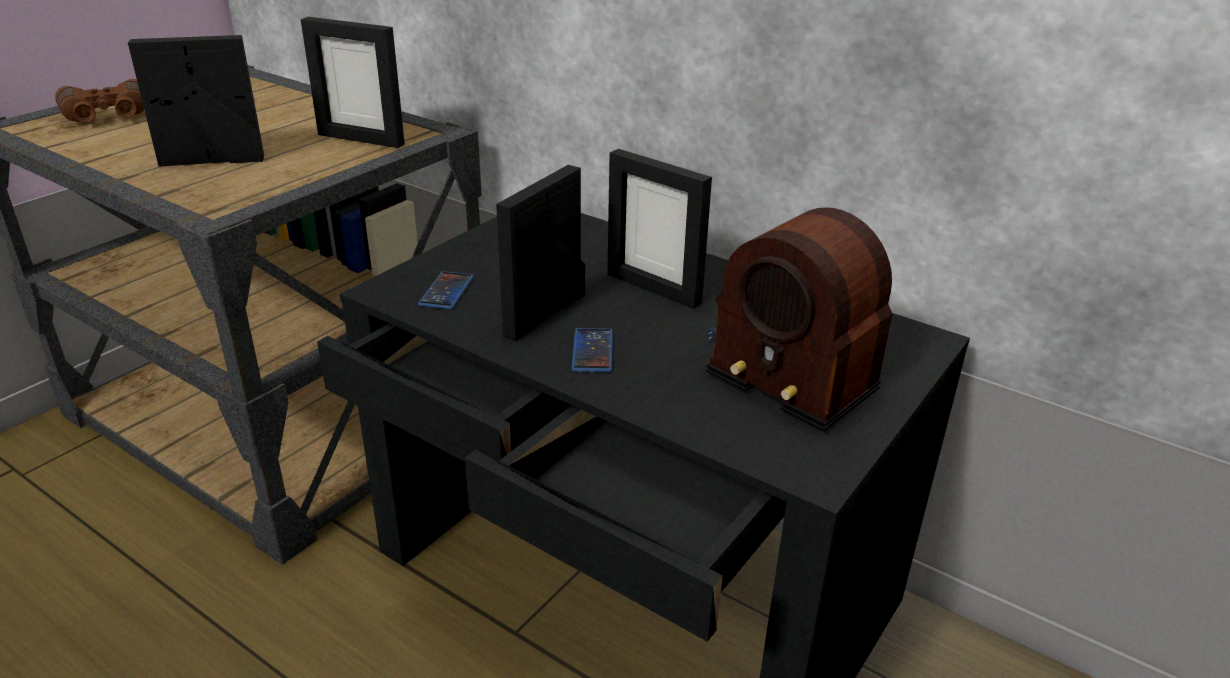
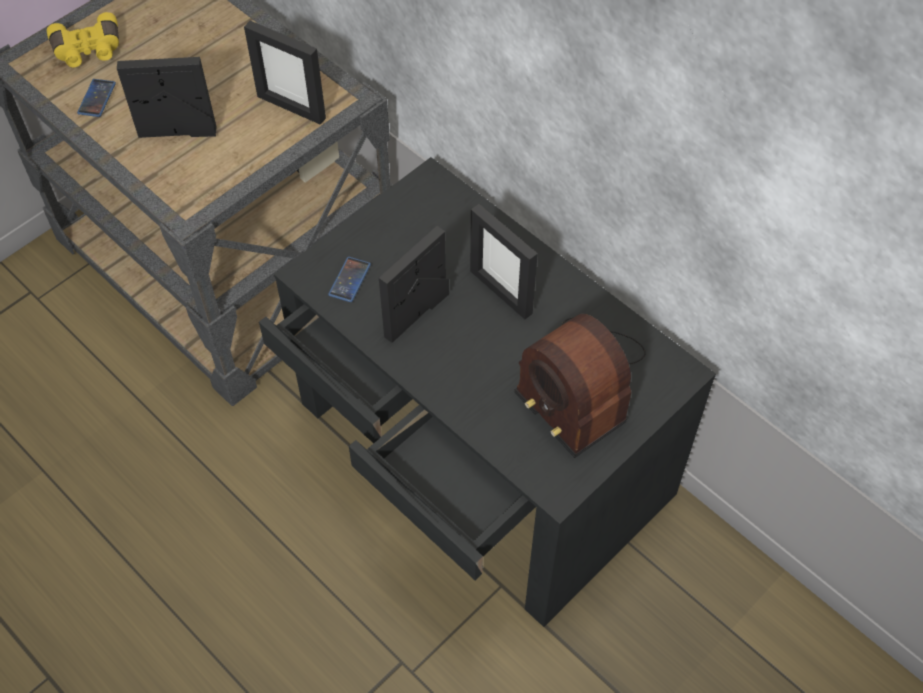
camera: 10 degrees right, 25 degrees up
(107, 116) = (88, 51): brown binoculars -> yellow binoculars
(592, 351) = (443, 359): phone -> phone (97, 98)

